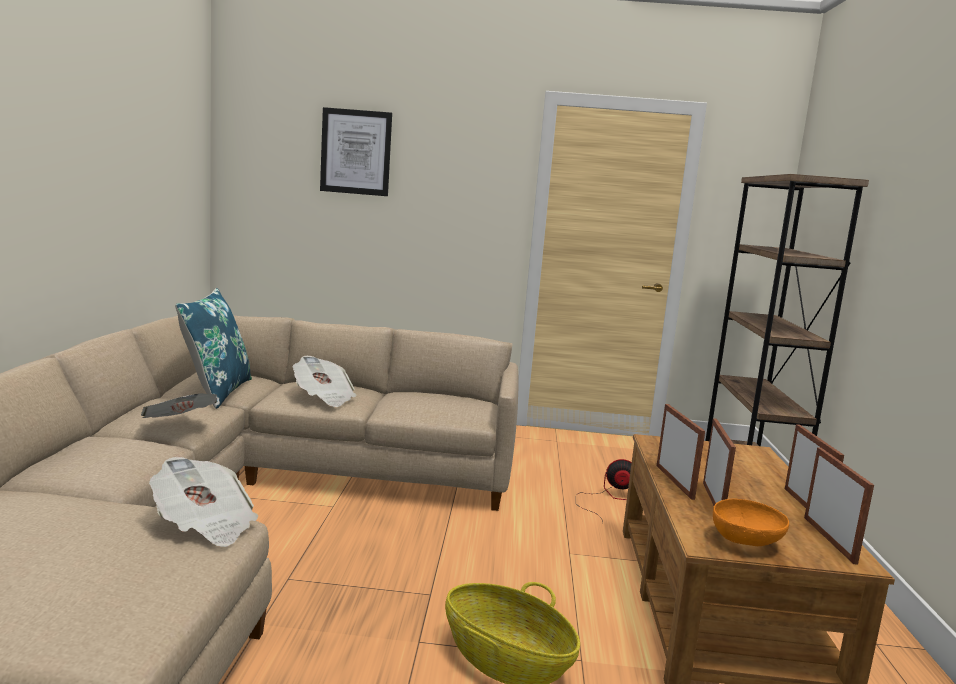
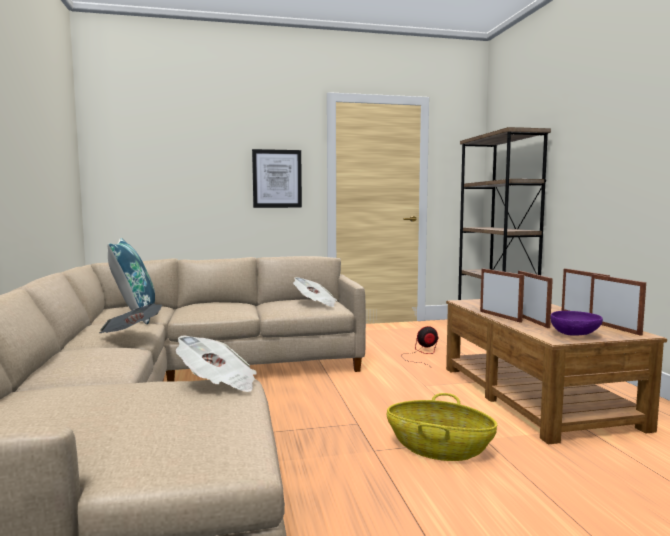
camera: 15 degrees left, 5 degrees down
(324, 398) = (220, 310): newspaper -> newspaper (316, 304)
(356, 152) = (196, 140): picture -> picture (277, 178)
(746, 542) = (575, 335): orange bowl -> purple bowl

